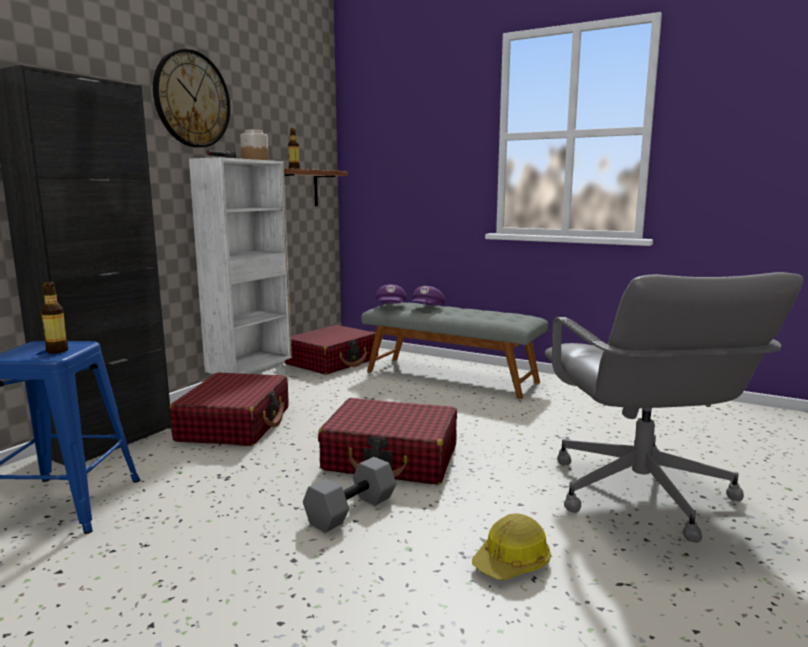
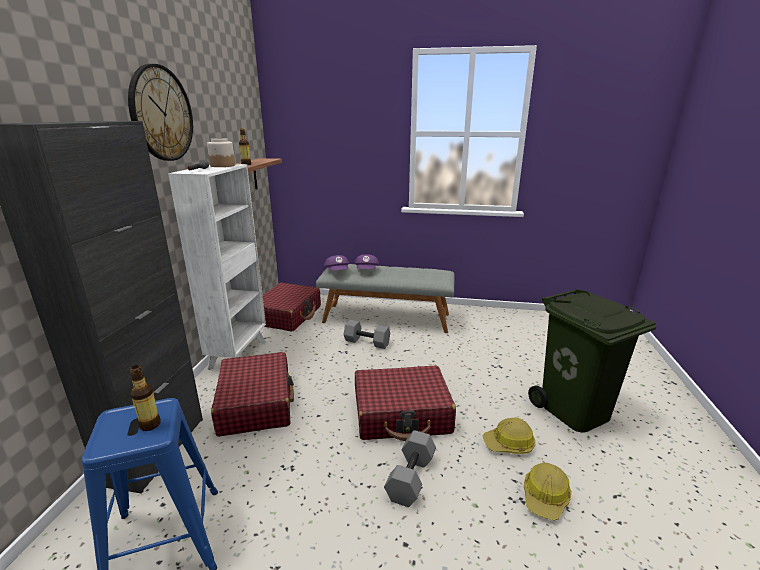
camera: 20 degrees left, 10 degrees up
(407, 394) = (367, 342): none -> grey dumbbell
(508, 507) = (509, 444): none -> hard hat
(639, 494) = (573, 410): grey office chair -> green trash can

